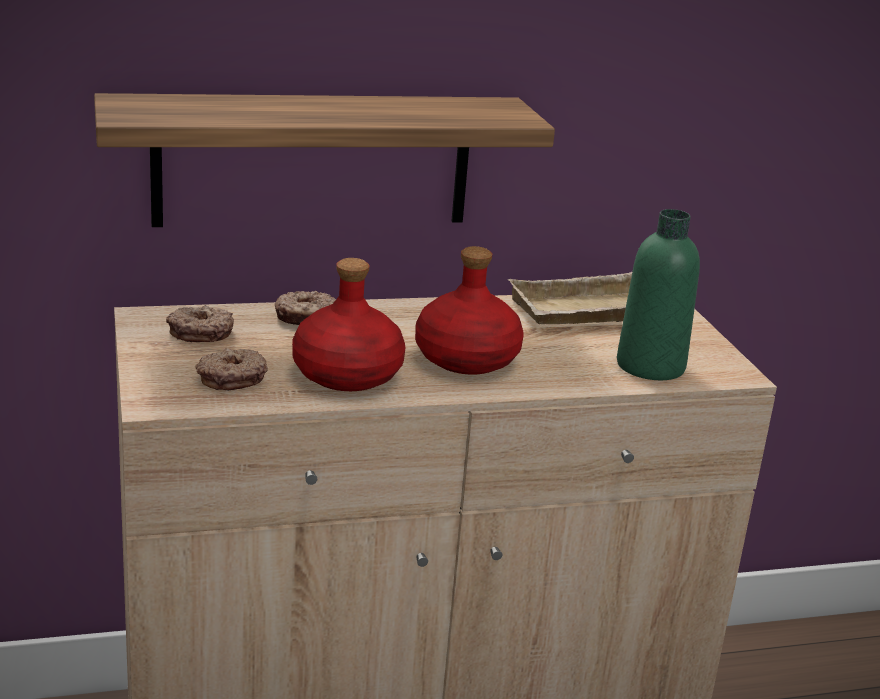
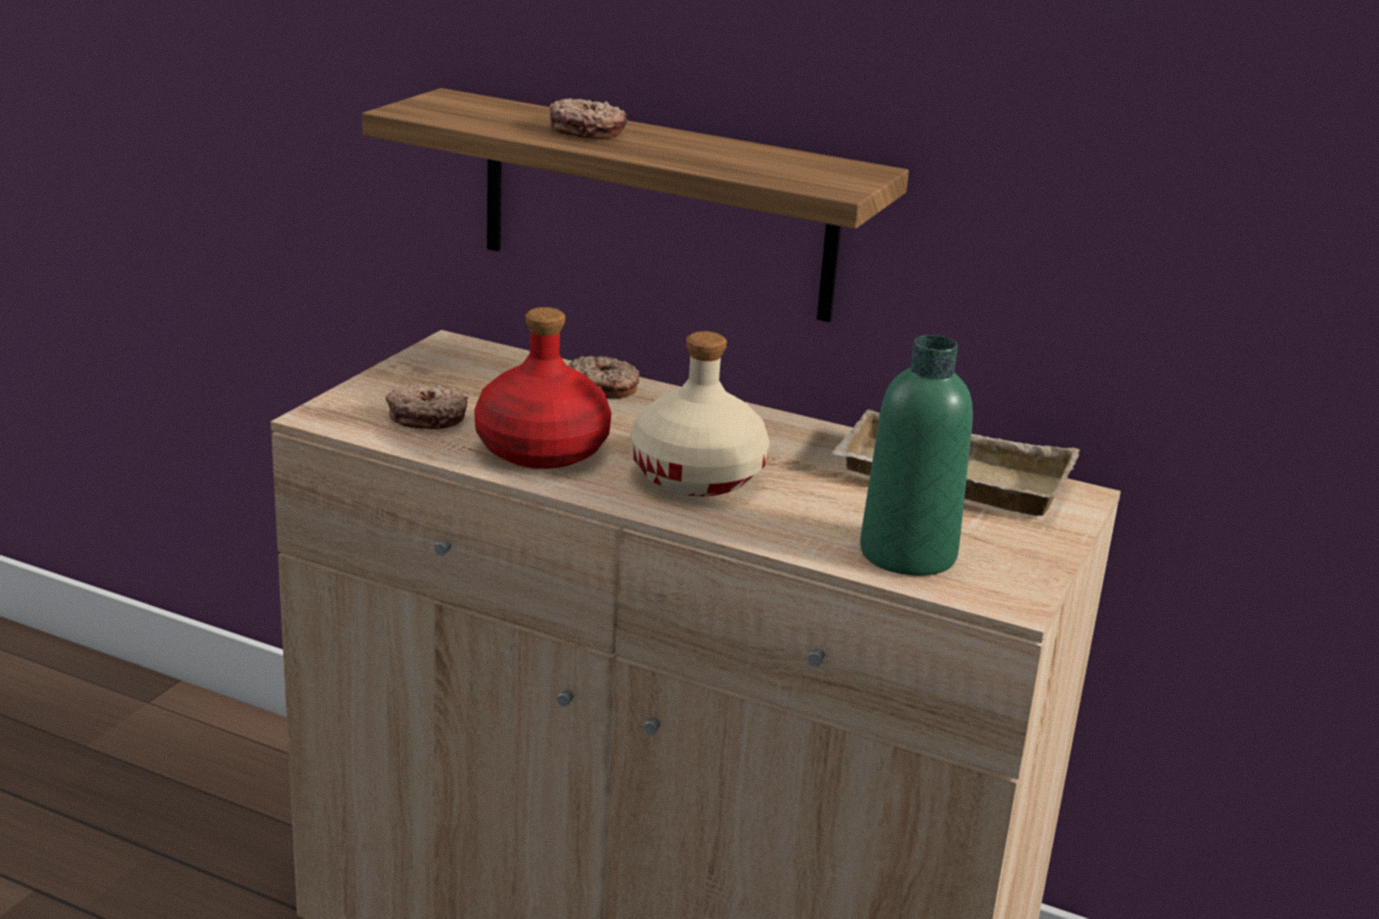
camera: 40 degrees right, 0 degrees up
(200, 333) = (474, 372): donut -> donut (586, 131)
(466, 358) = (698, 475): red bottle -> beige bottle

